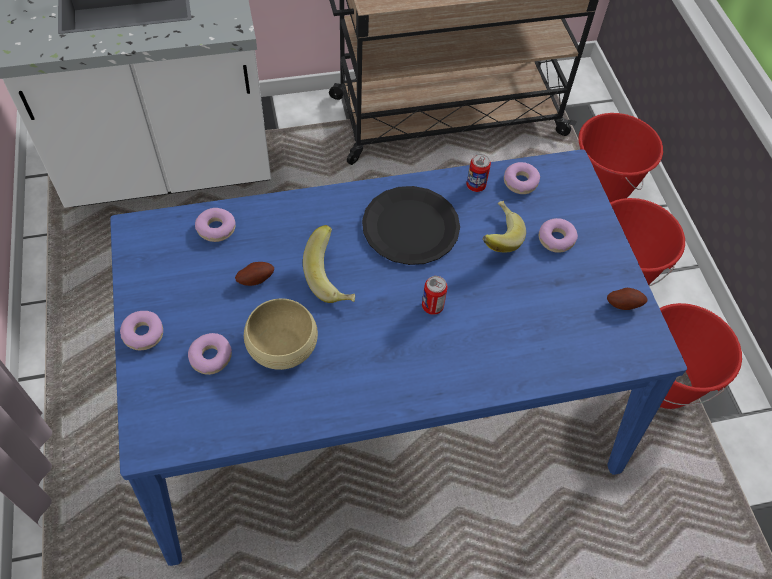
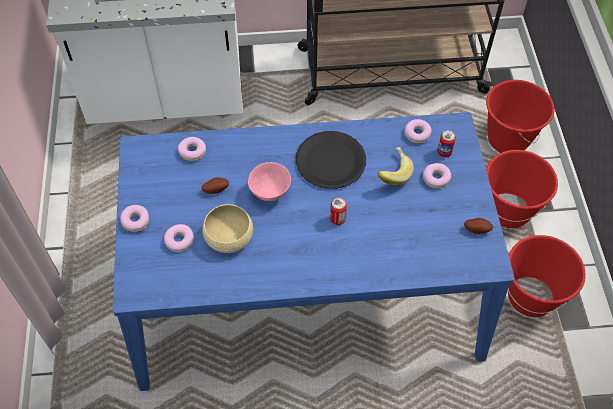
camera: 10 degrees right, 0 degrees up
(333, 278) = (270, 193): banana -> pink bowl
(475, 185) = (383, 134): can -> can (444, 152)

